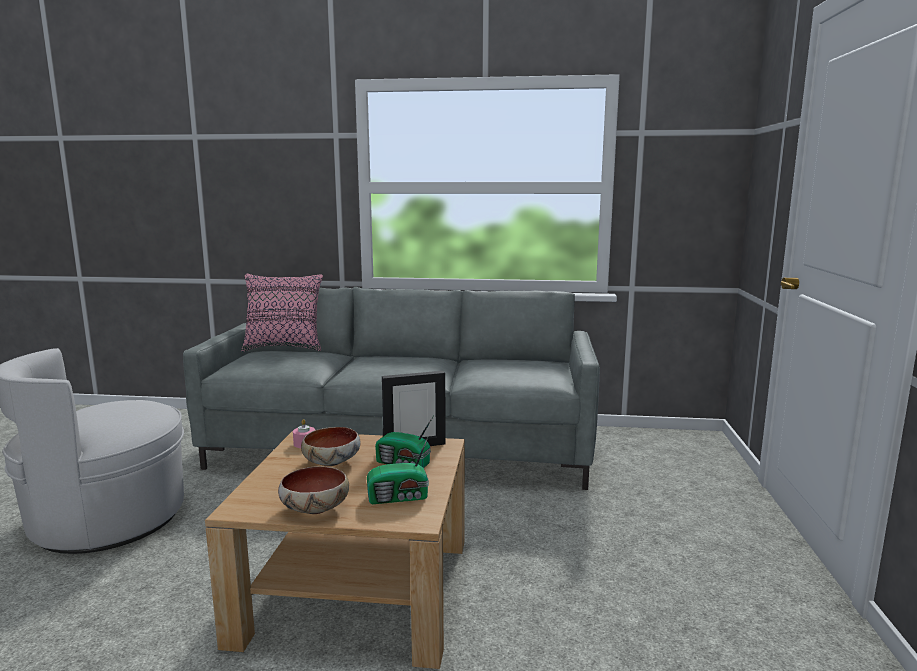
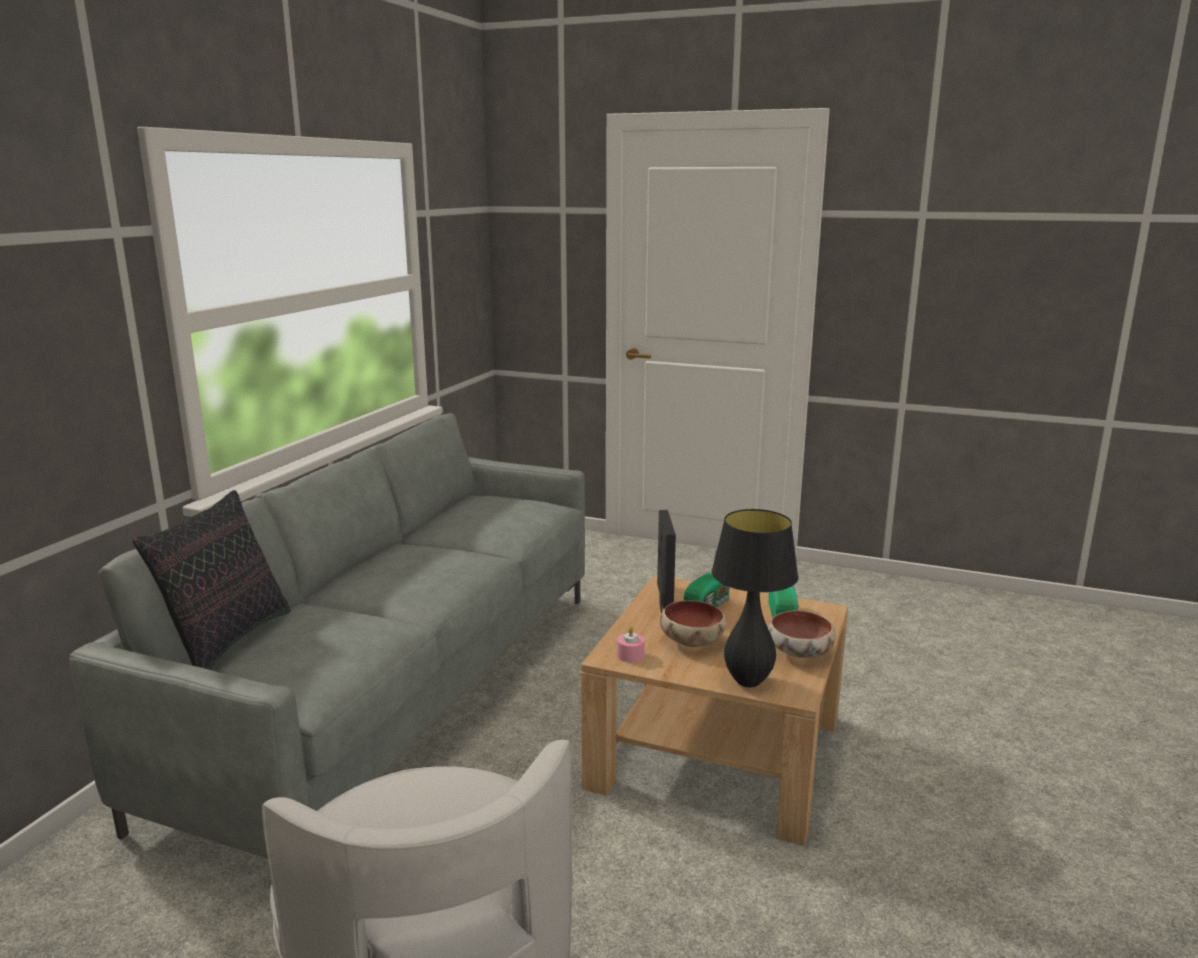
camera: 75 degrees left, 5 degrees up
(260, 488) = (748, 681): none -> black table lamp
(284, 348) = (229, 642): pink pillow -> black pillow

